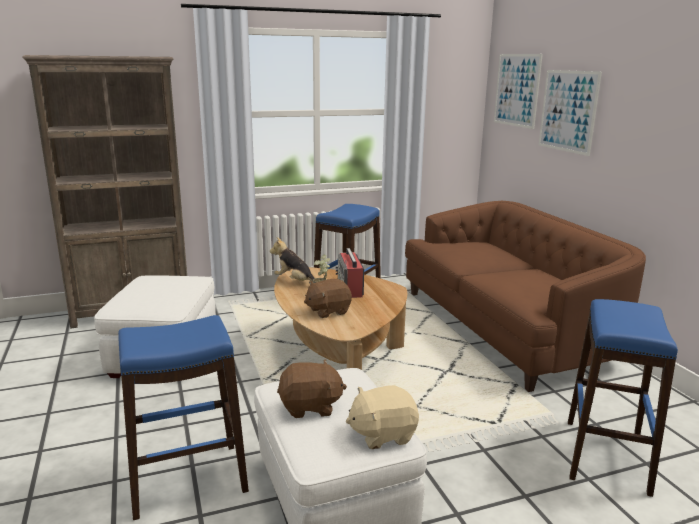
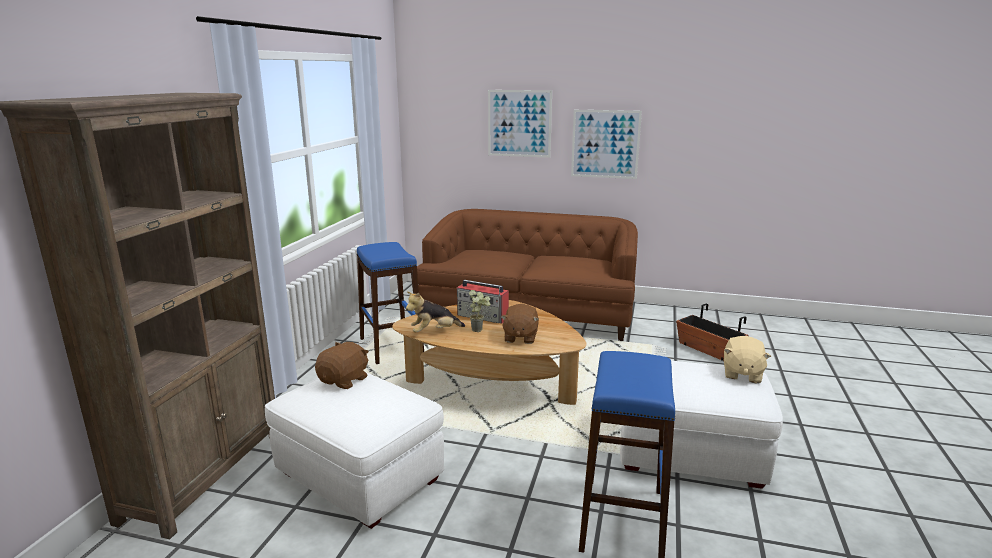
camera: 55 degrees left, 0 degrees up
(310, 407) = (690, 386): brown plush toy -> brown plush toy (344, 380)
(517, 90) = (448, 108): picture -> picture (605, 144)
(606, 456) = (709, 350): blue stool -> planter

